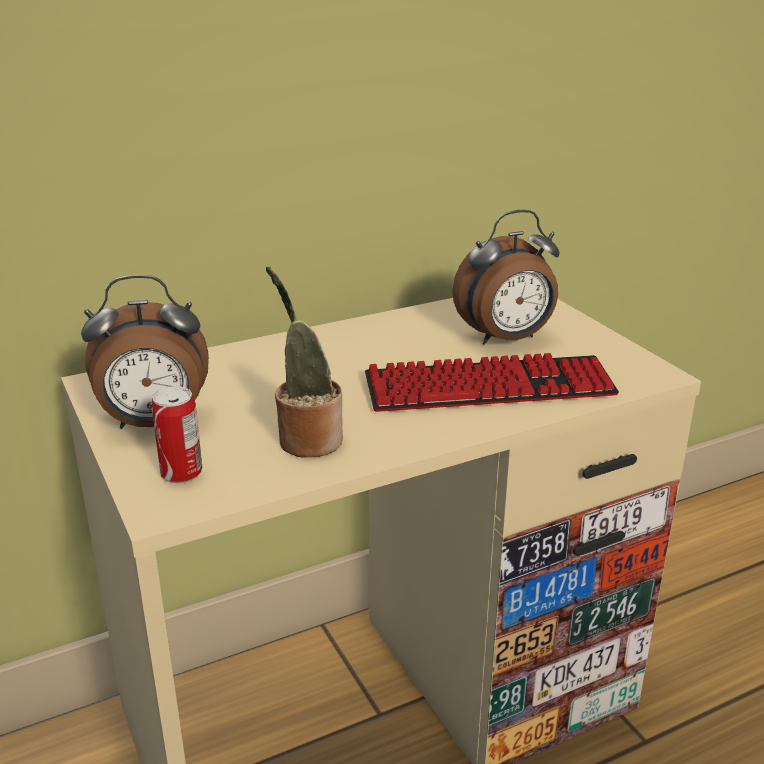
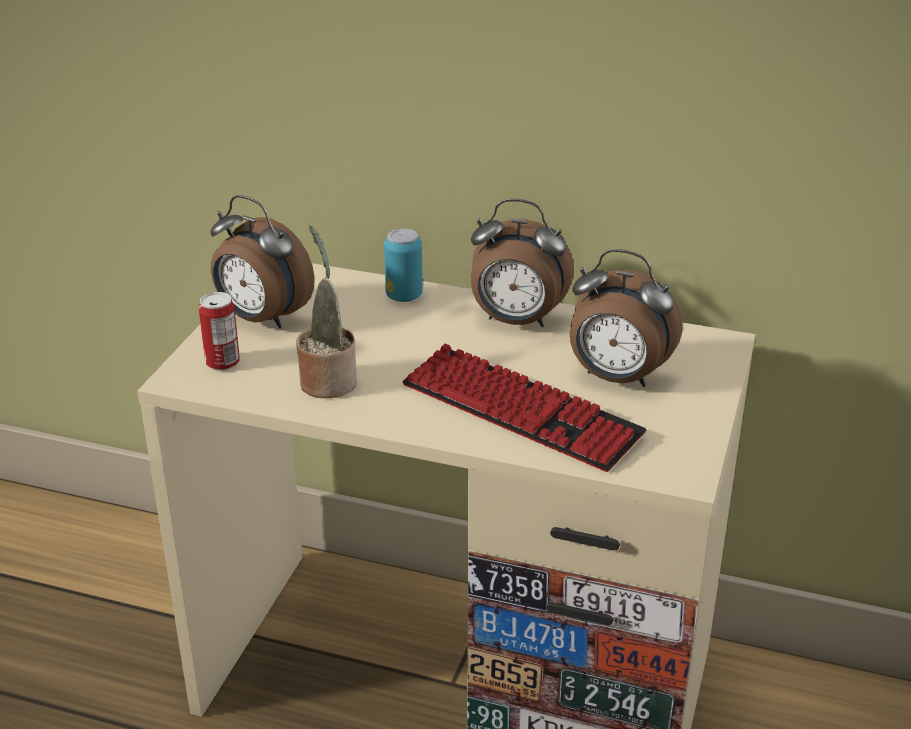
camera: 45 degrees right, 5 degrees up
(253, 355) = (404, 296): none -> can
(372, 335) = (516, 321): none -> alarm clock

